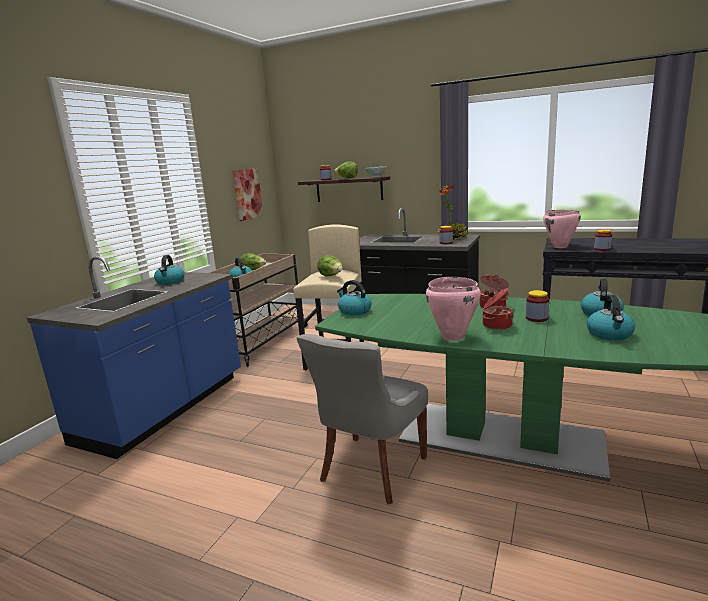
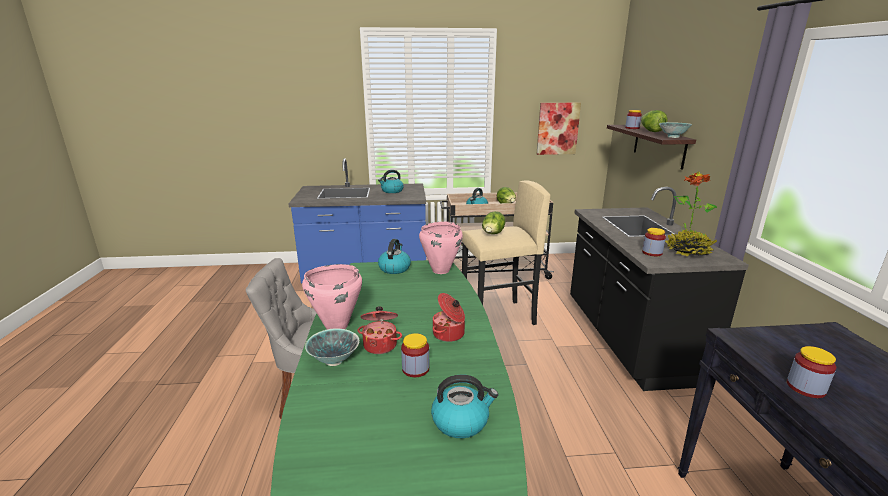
camera: 60 degrees right, 5 degrees up
(512, 340) = (333, 361): none -> bowl
(560, 247) = (765, 340): pink cooking pot -> pink cooking pot (440, 270)
(610, 334) = (371, 432): kettle -> none

